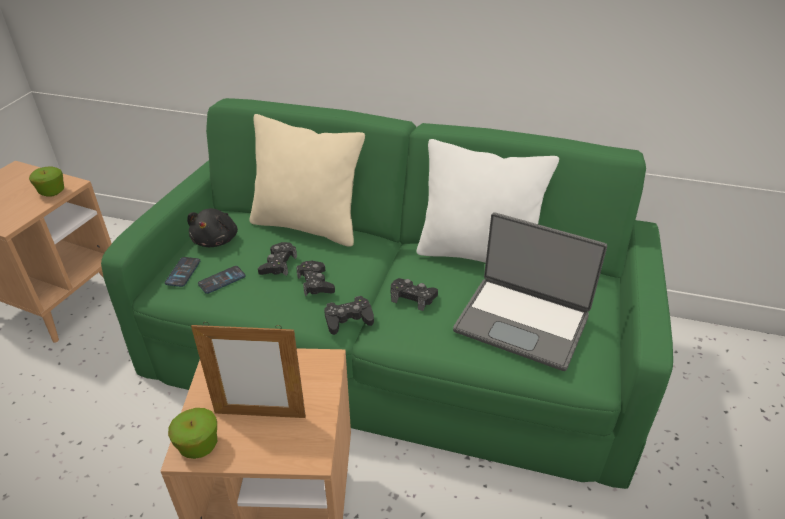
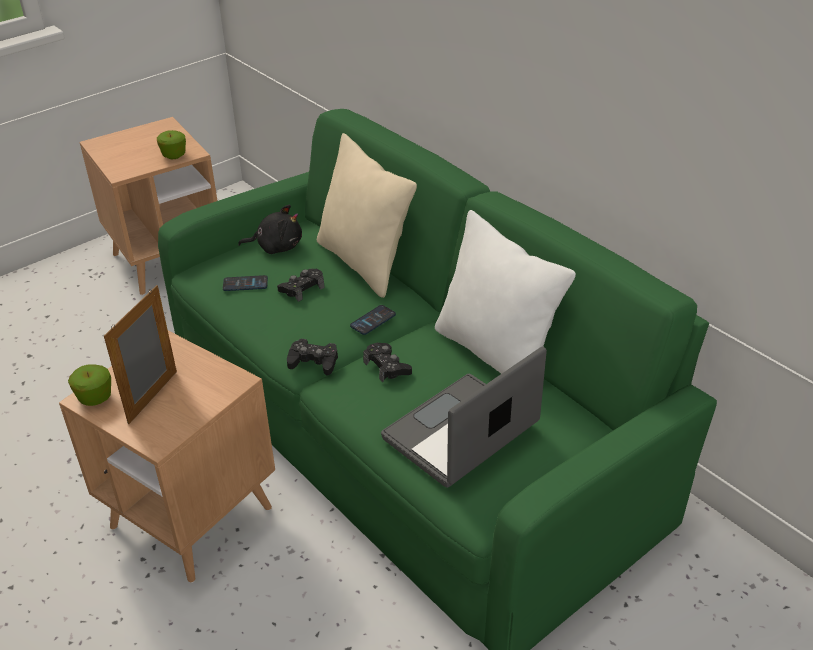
camera: 35 degrees right, 0 degrees up
(183, 272) = (223, 265): phone -> phone (373, 320)
(216, 240) = (276, 247): black plush toy -> black plush toy turned 135 degrees counterclockwise
(260, 415) = (153, 397): picture frame -> picture frame turned 75 degrees clockwise
(315, 283) = (316, 318): black game controller -> none
(522, 322) = (462, 434): laptop -> laptop turned 75 degrees clockwise

